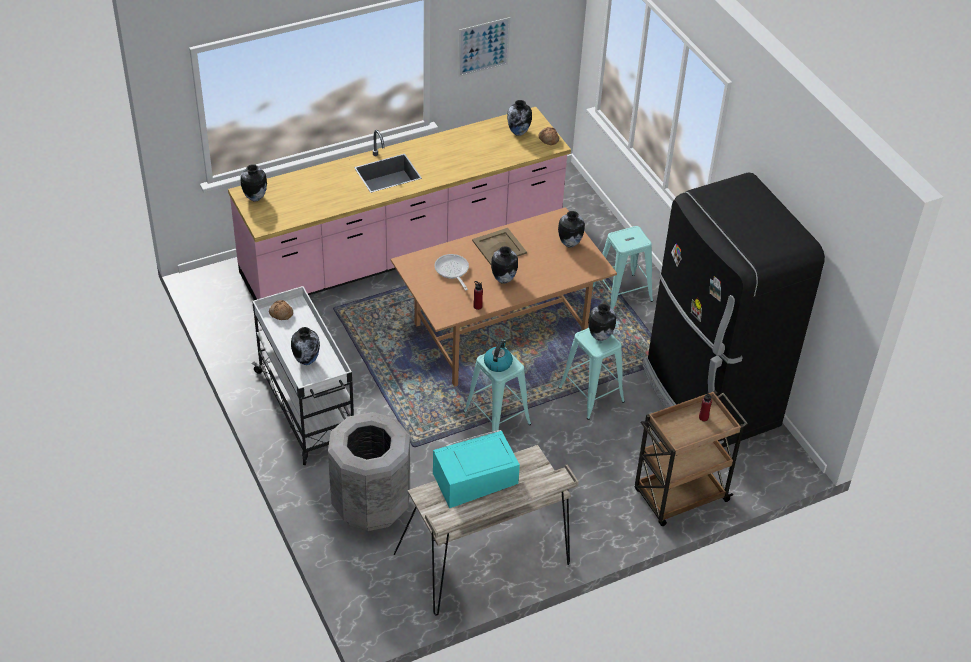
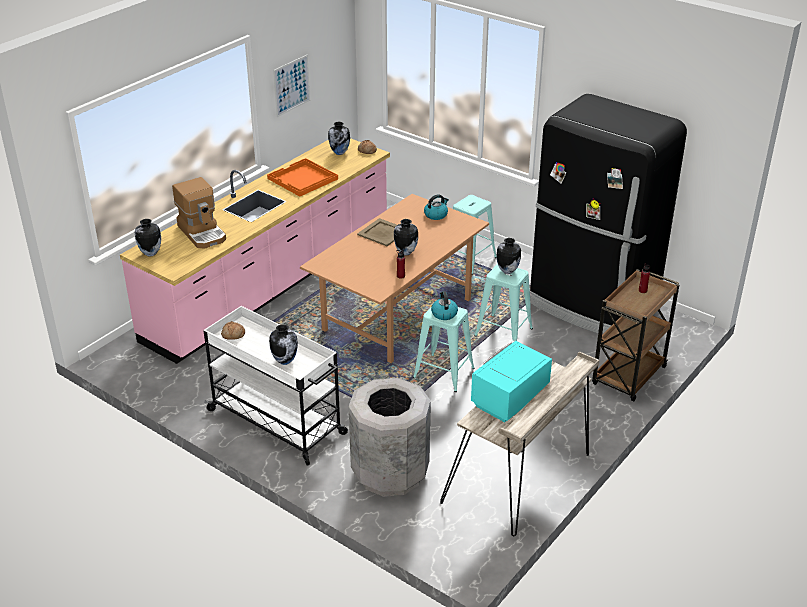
camera: 25 degrees left, 10 degrees down
(317, 190) = (203, 233): none -> coffee machine
(452, 271) = (359, 259): frying pan -> none
(457, 155) = (302, 179): none -> orange tray
(569, 243) = (436, 215): vase -> kettle

